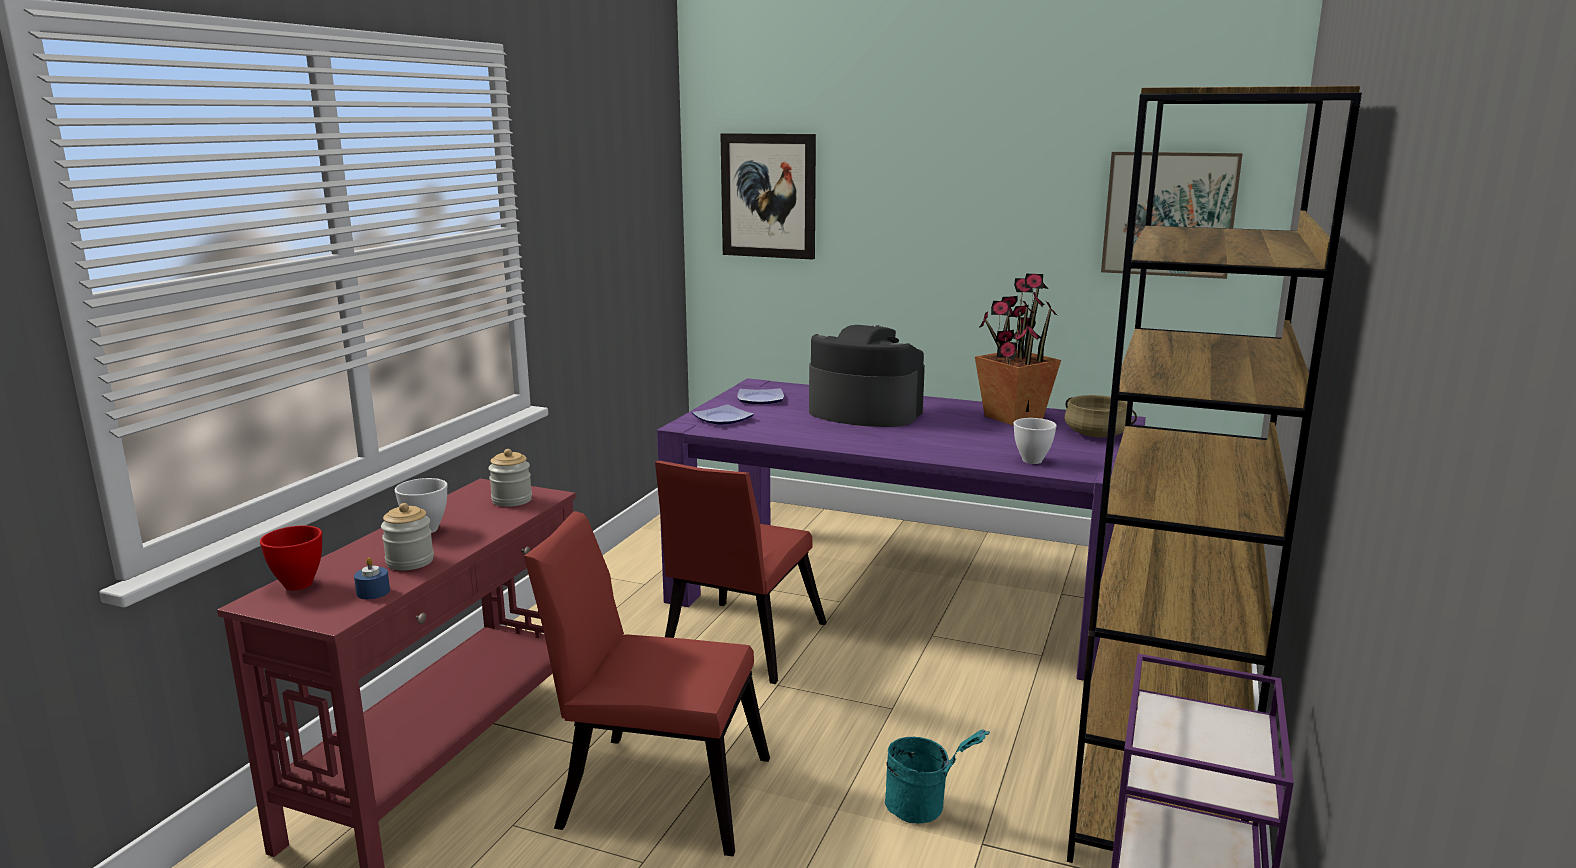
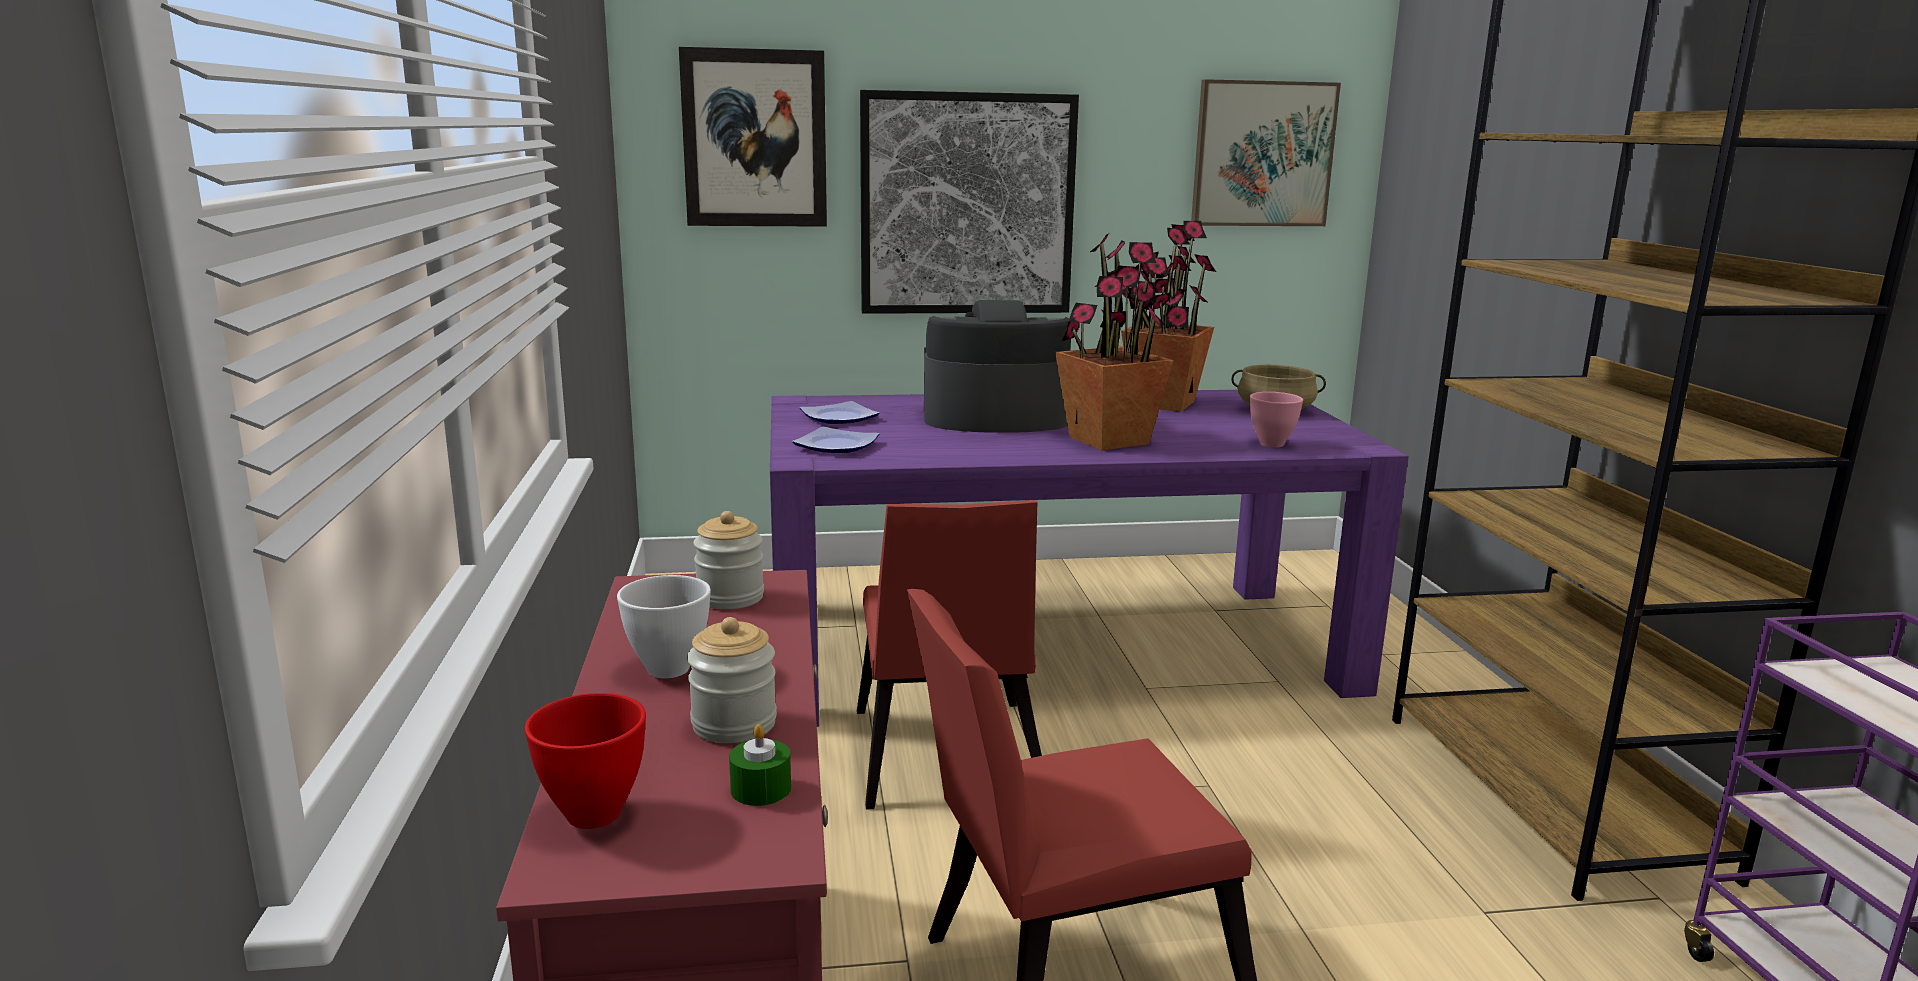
camera: 30 degrees left, 0 degrees up
(373, 592) = (761, 789): blue candle -> green candle
(912, 440) = (1109, 440): none -> potted plant
(916, 247) = (967, 204): none -> picture
(925, 808) = (1384, 892): turquoise bucket -> none
(1031, 460) = (1270, 444): white bowl -> pink bowl

